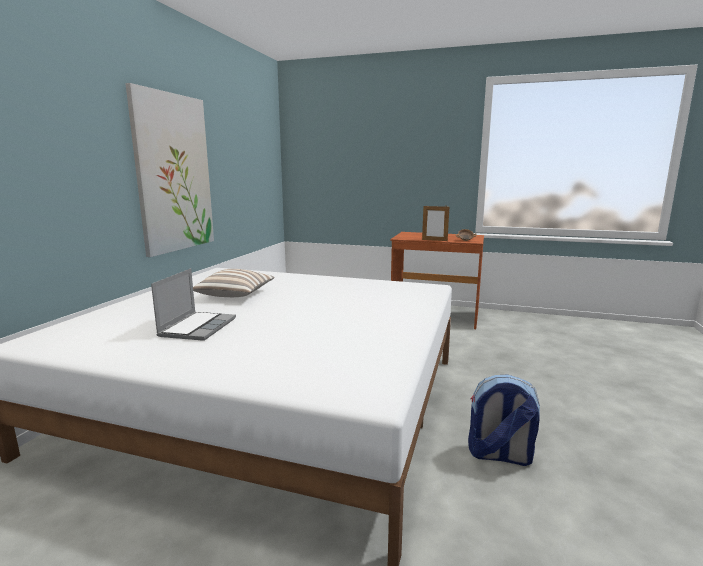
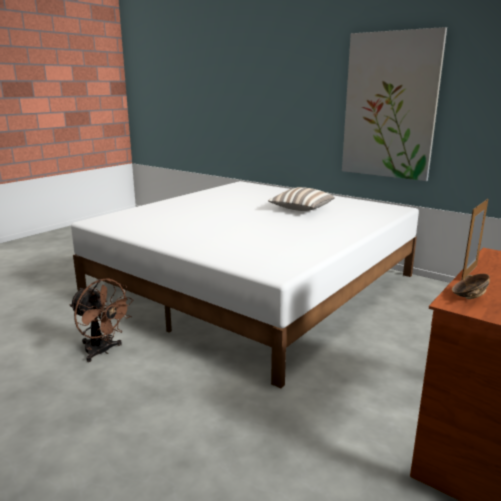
camera: 110 degrees right, 5 degrees up
(198, 327) = (232, 202): laptop -> none
(499, 455) = (102, 351): backpack -> brown fan

